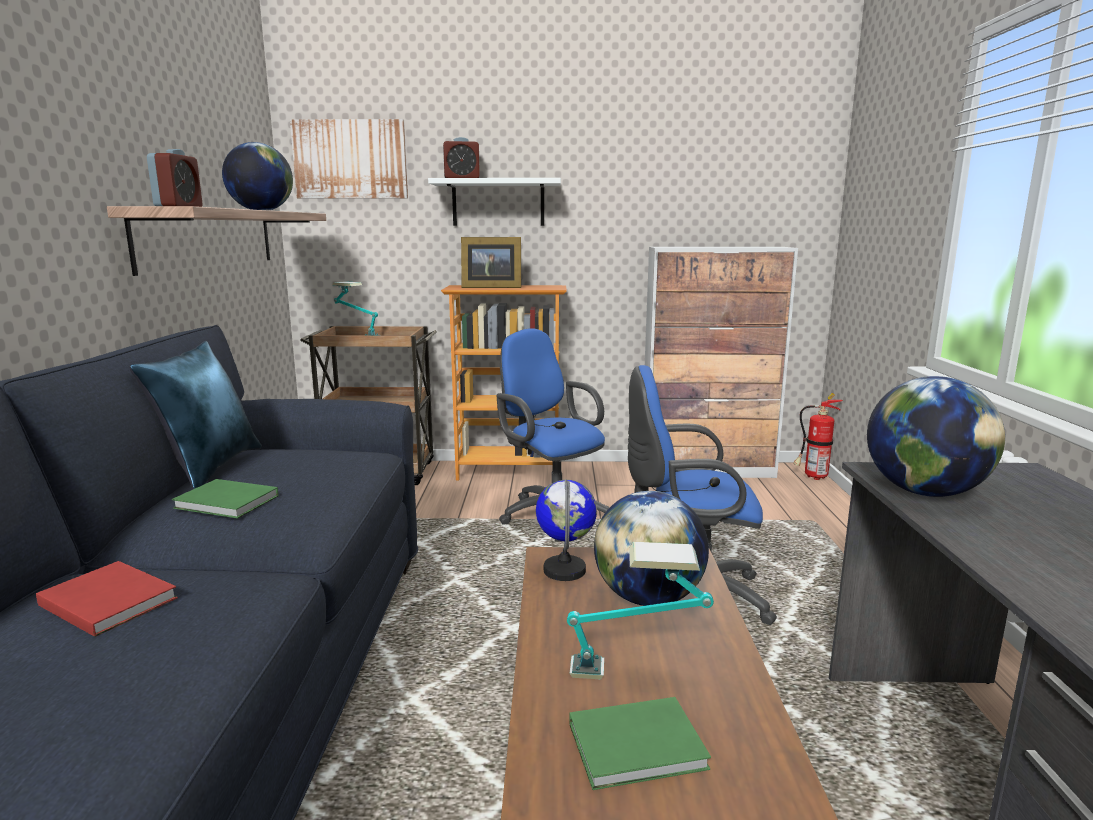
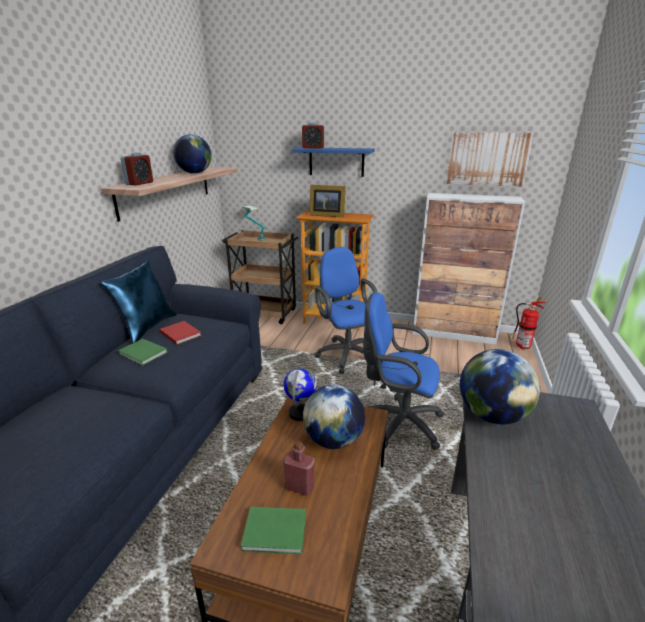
camera: 15 degrees right, 10 degrees up
(108, 600) = (68, 410): red book -> red book (181, 334)
(350, 159) = (252, 133): picture -> picture (487, 159)
(498, 203) = (336, 162): white shelf -> blue shelf
(636, 672) = (299, 487): table lamp -> red bottle

